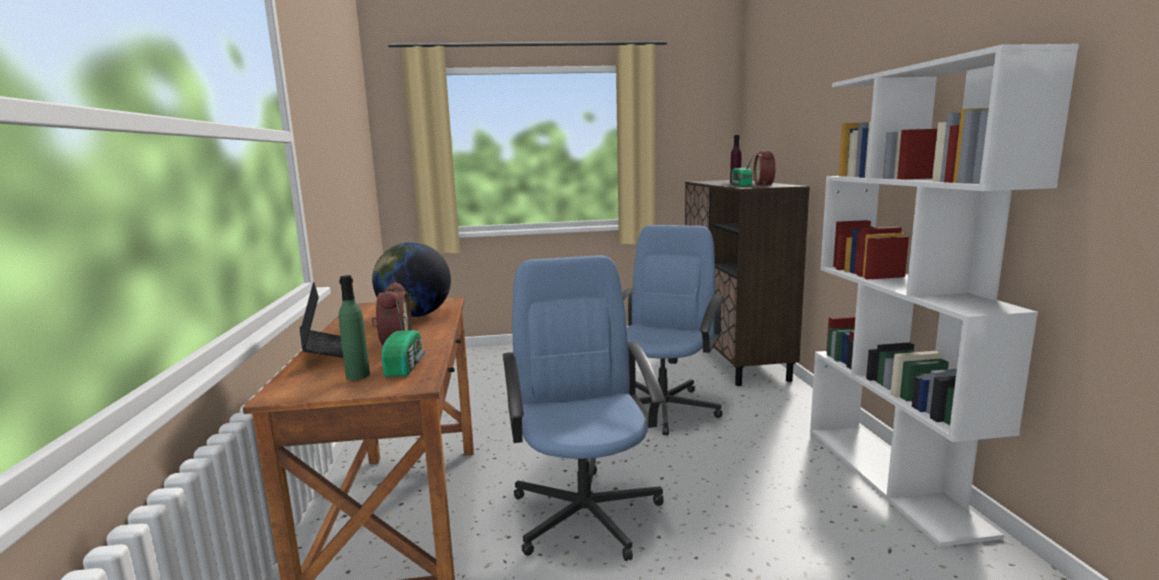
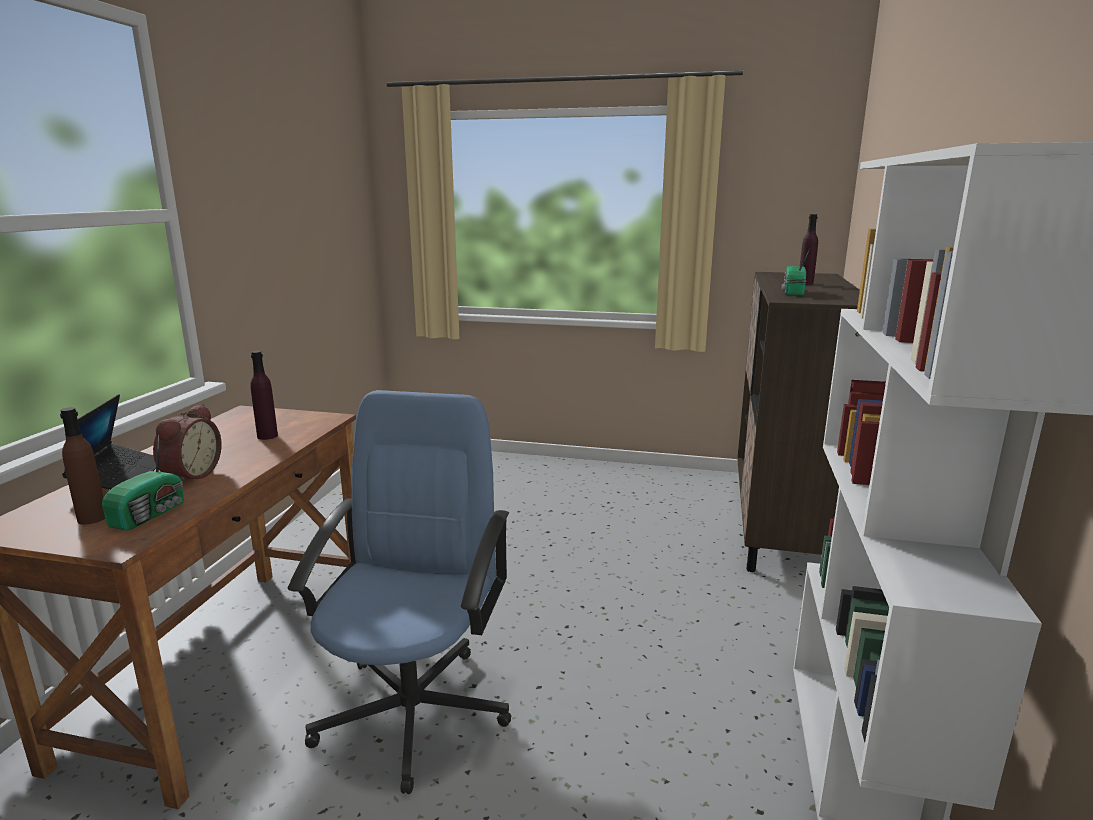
camera: 20 degrees right, 5 degrees up
(358, 375) = (92, 518): green bottle -> brown bottle
(415, 316) = (267, 436): globe -> purple bottle
(664, 408) = (623, 584): blue office chair -> none
(765, 184) = (834, 293): alarm clock -> none

